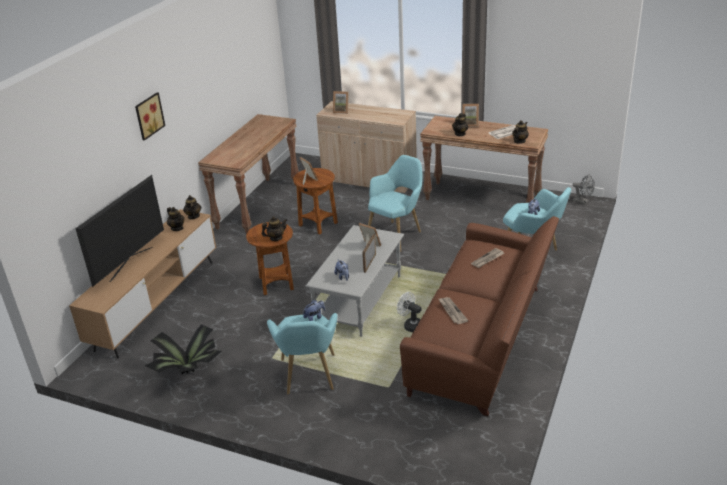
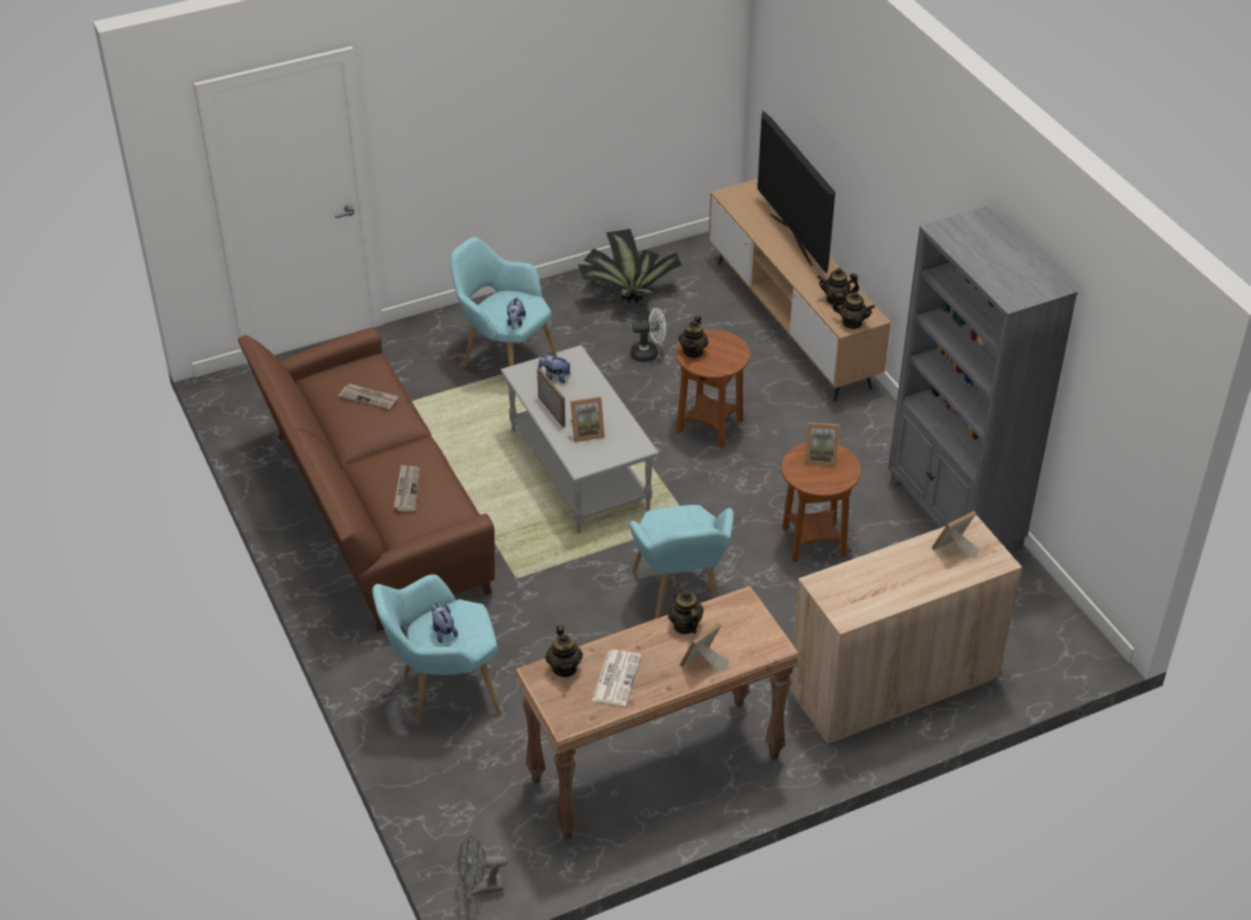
camera: 130 degrees right, 10 degrees up
(148, 116) = (900, 159): picture -> none
(258, 205) = (954, 515): brown console table -> grey bookcase
(411, 325) = (476, 478): white fan -> white fan (648, 353)

